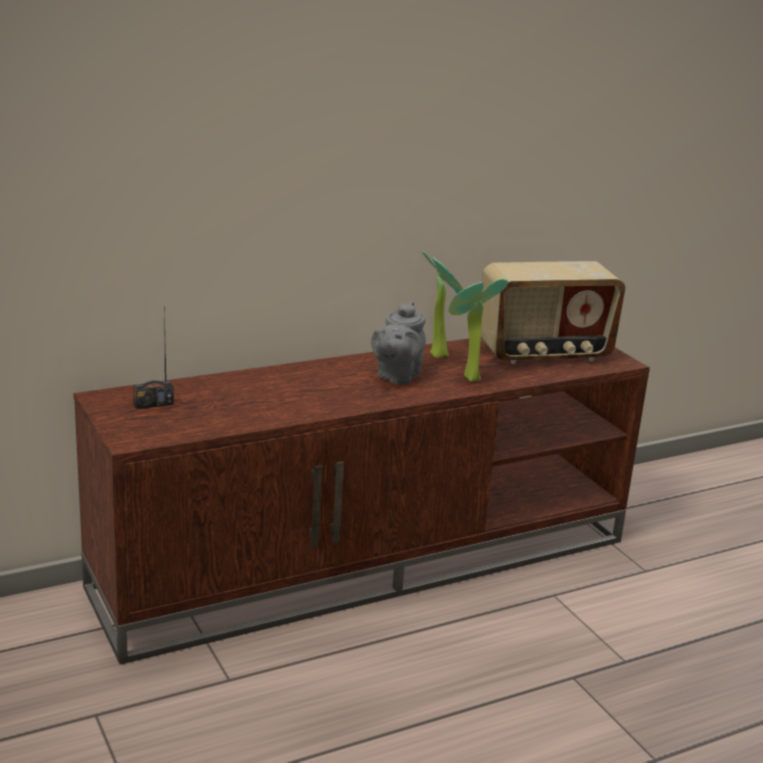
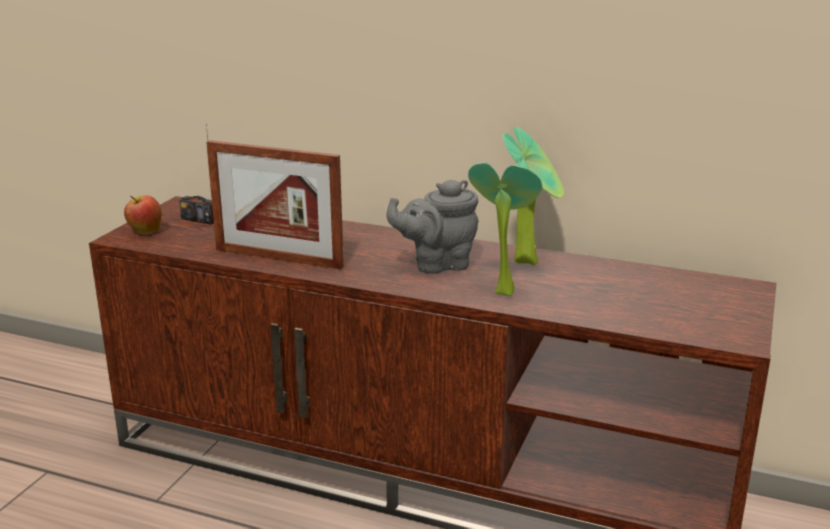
camera: 50 degrees right, 0 degrees up
(136, 429) = (145, 232): none -> apple
(290, 410) = (278, 258): none -> picture frame
(544, 354) = (652, 298): radio -> none

